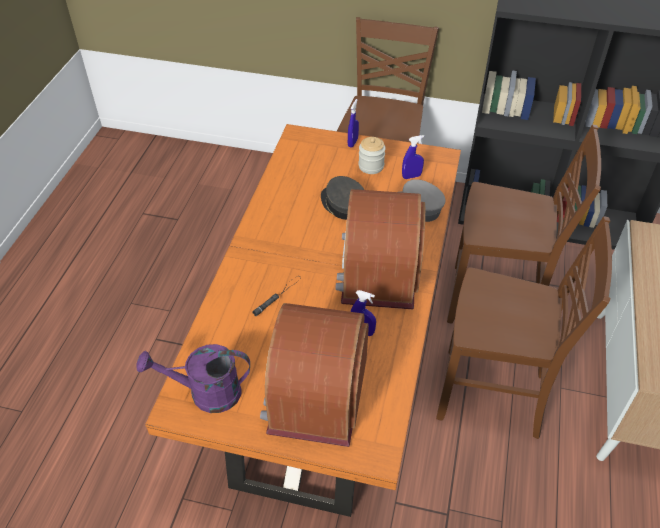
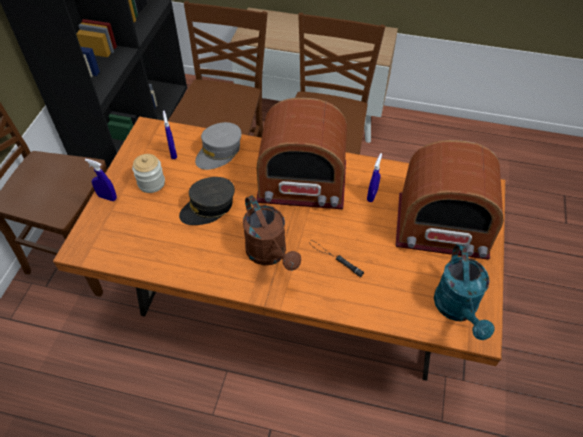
camera: 90 degrees left, 5 degrees up
(206, 393) = (458, 309): purple watering can -> turquoise watering can
(285, 248) = (270, 254): none -> brown watering can

